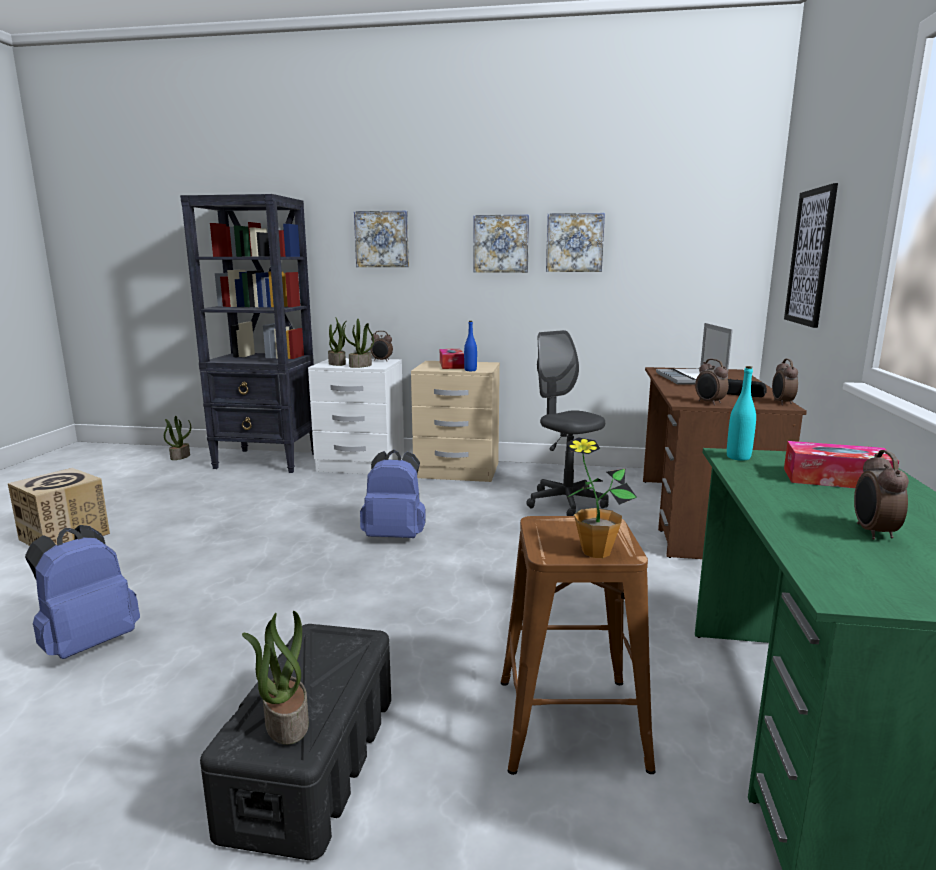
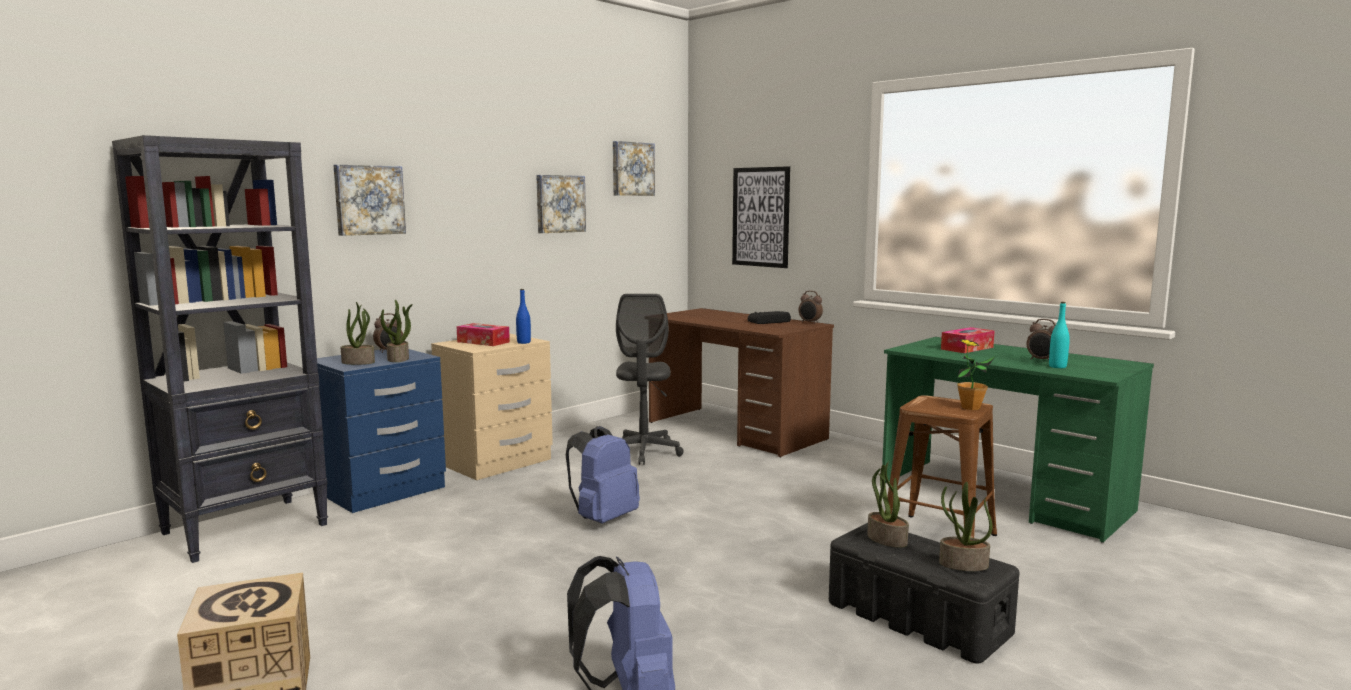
camera: 55 degrees left, 5 degrees down
(180, 456) = (71, 576): potted plant -> potted plant (886, 539)
(361, 465) = (383, 491): white nightstand -> blue nightstand
(501, 244) = (497, 205): picture -> picture (632, 169)
(565, 503) = (644, 452): grey office chair -> grey office chair turned 90 degrees counterclockwise
(691, 379) = (709, 318): laptop -> none
(709, 403) = (785, 329): alarm clock -> none
(738, 457) = (912, 349): turquoise bottle -> turquoise bottle (1057, 366)

